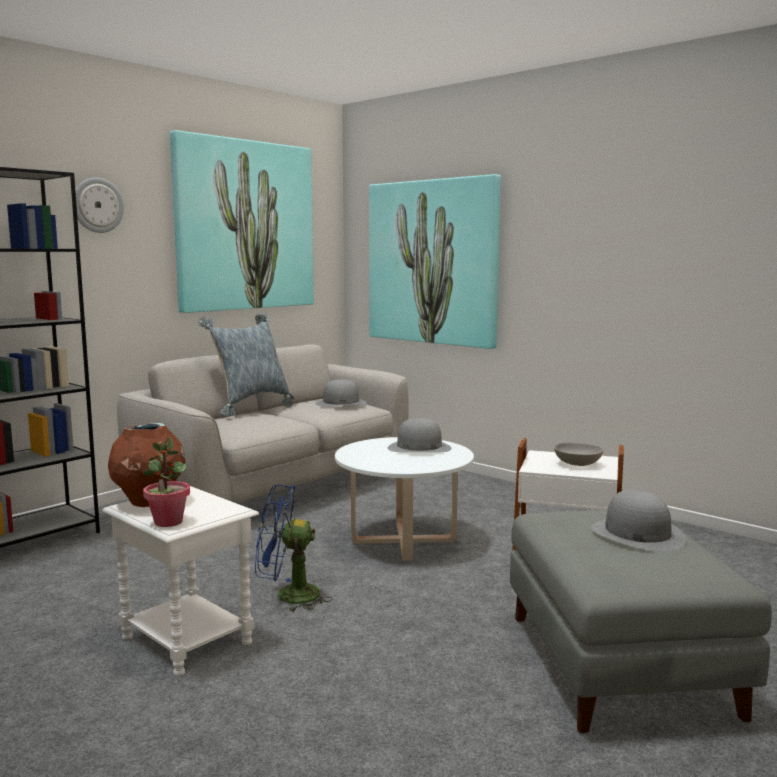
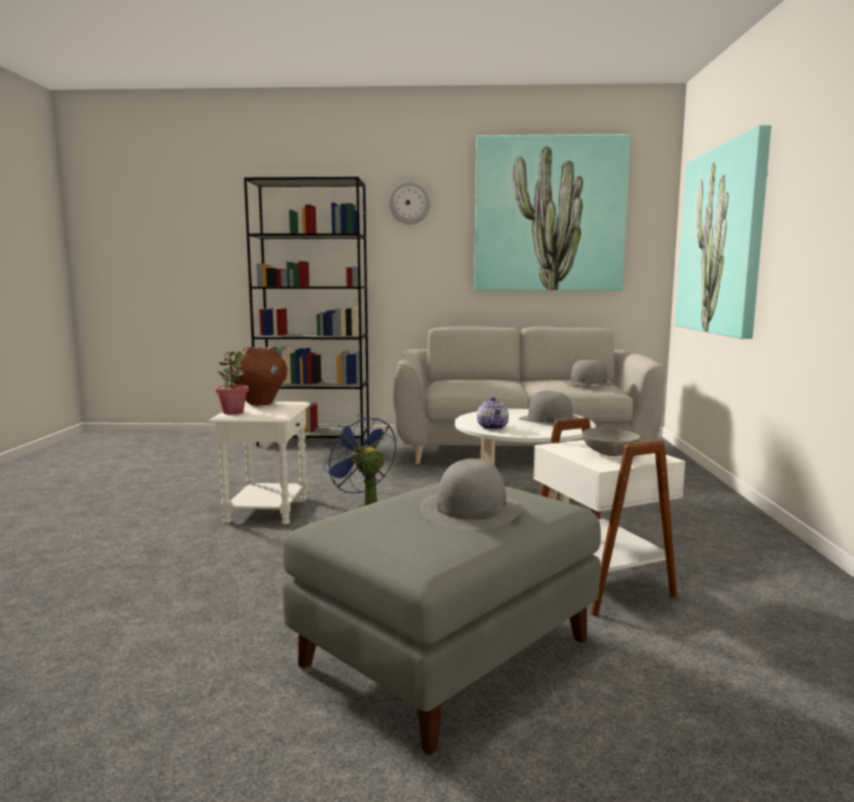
camera: 50 degrees right, 0 degrees up
(248, 411) = (505, 378): pillow -> none
(404, 465) = (492, 427): none -> teapot

